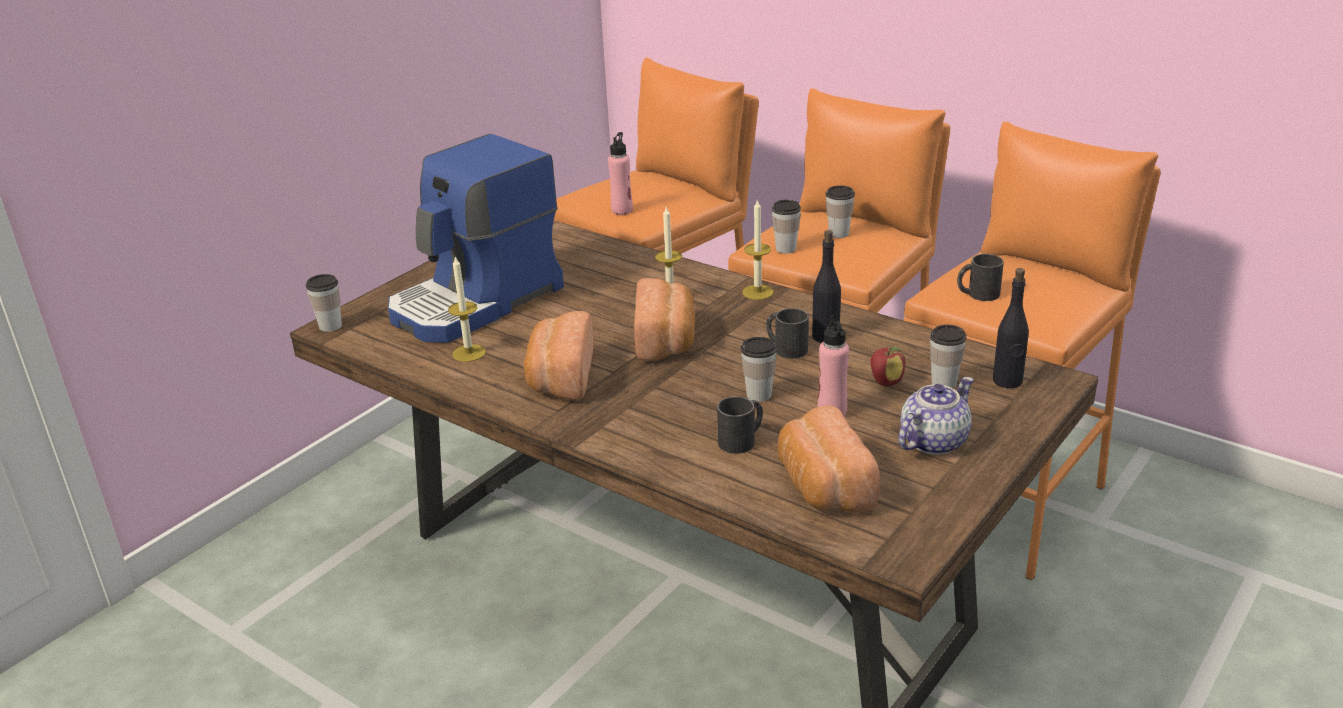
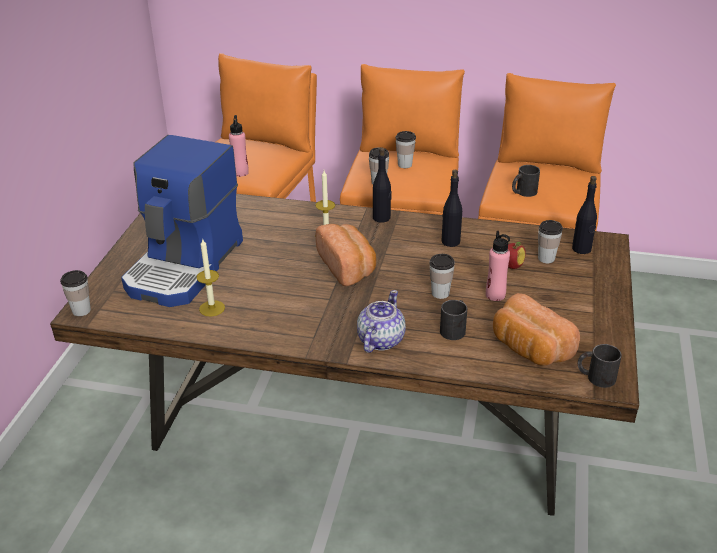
camera: 25 degrees left, 5 degrees up
(560, 377) = (295, 312): bread -> none
(757, 292) = (381, 218): candle -> black bottle
(785, 348) = (431, 255): black mug -> black mug (595, 377)
(932, 442) = (570, 301): teapot -> teapot (380, 340)

